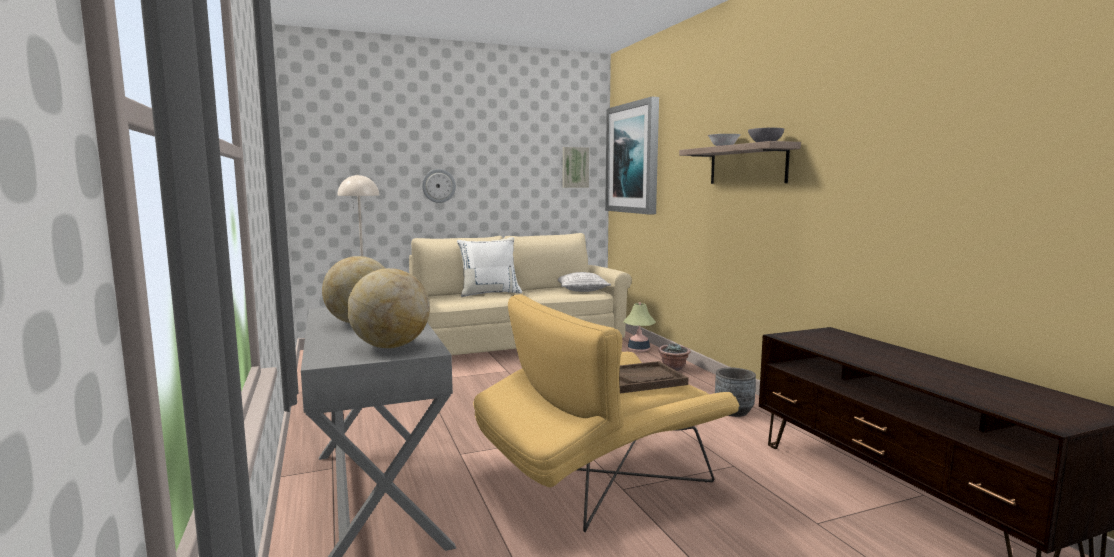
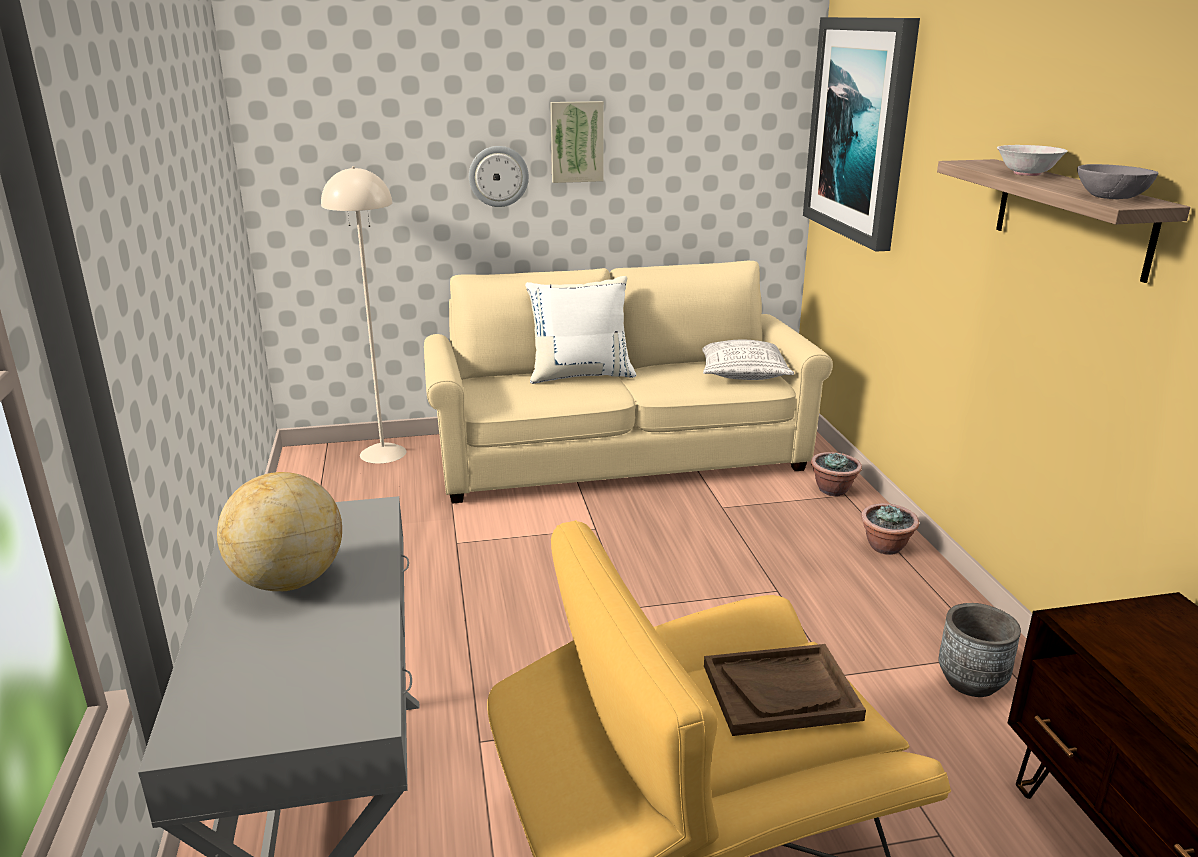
camera: 10 degrees right, 15 degrees up
(391, 346) = (310, 688): globe -> none
(575, 167) = (751, 134): picture -> picture (576, 141)
(638, 350) = (833, 490): table lamp -> potted plant

